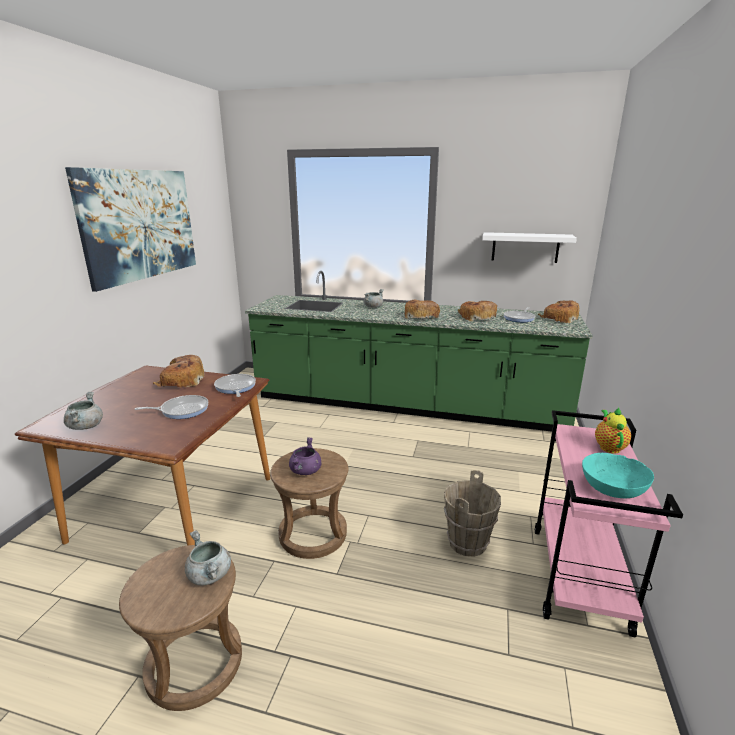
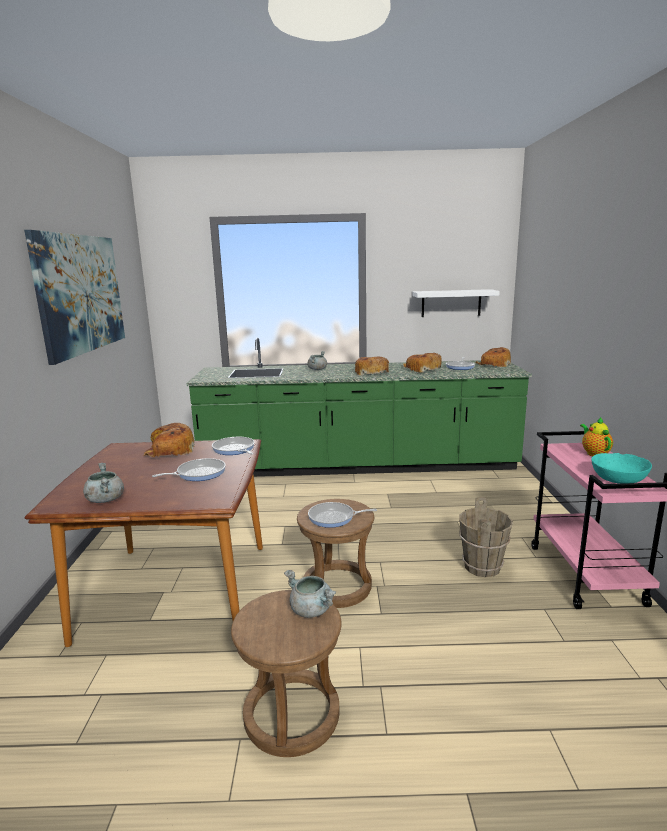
camera: 15 degrees left, 5 degrees down
(305, 471) = (334, 518): purple cooking pot -> frying pan

